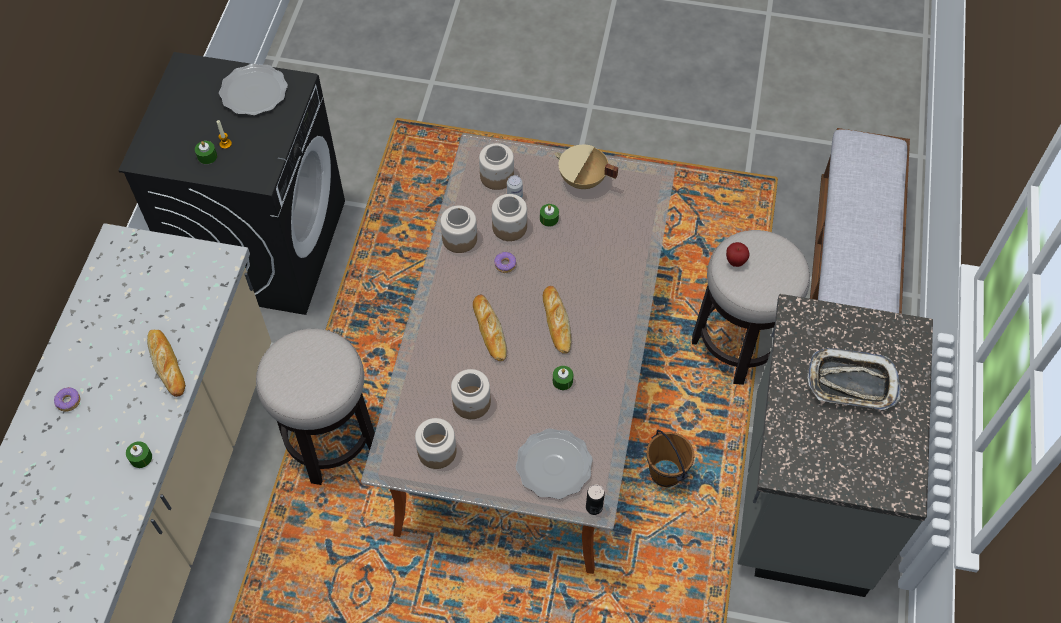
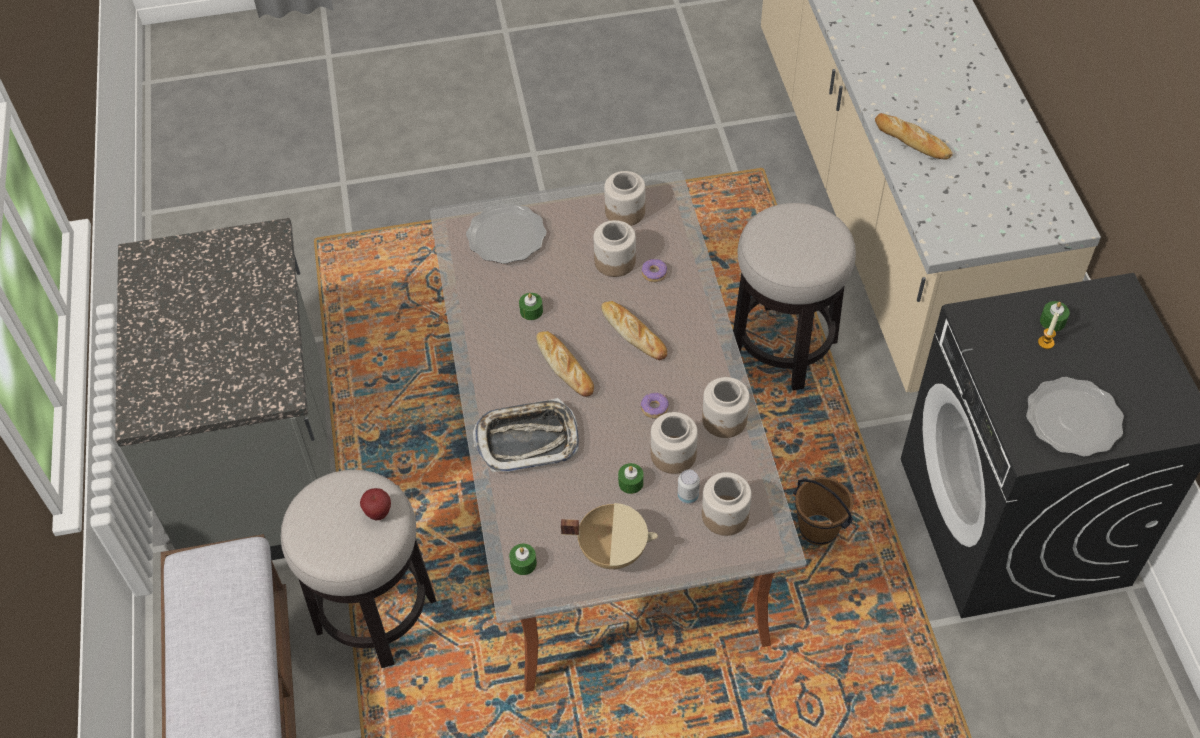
camera: 160 degrees right, 5 degrees down
(68, 401) = (971, 87): donut -> donut (654, 273)
(141, 457) = (869, 71): green candle -> green candle (523, 563)
(594, 507) = (453, 217): can -> none
(666, 473) = (419, 438): brown bucket -> brown bucket (817, 530)
(851, 383) = (206, 337): tray -> tray (527, 440)

